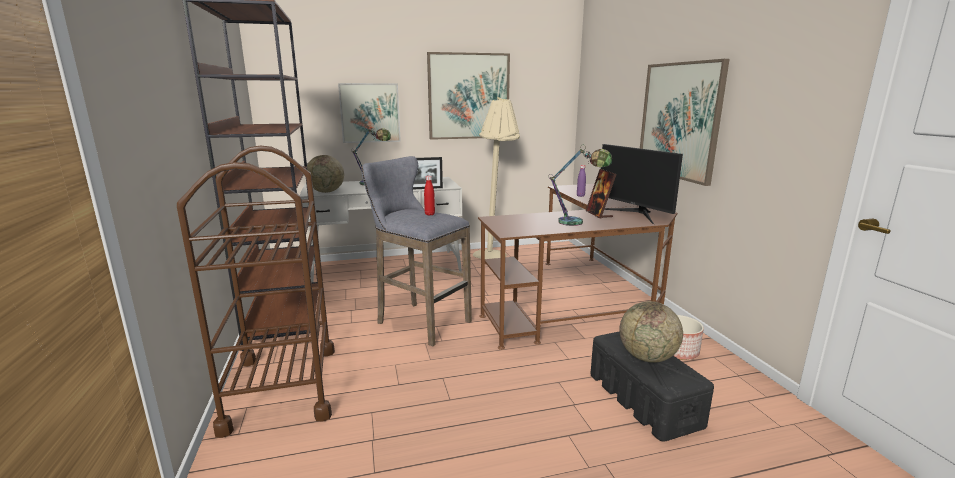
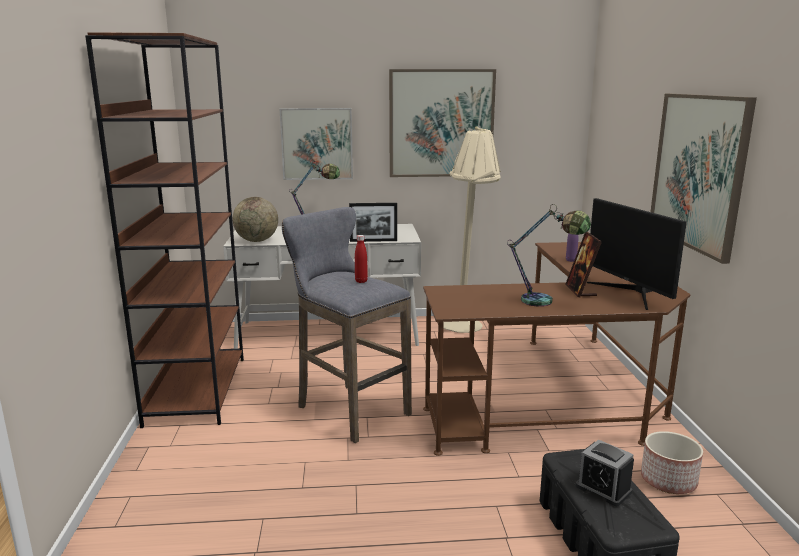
camera: 10 degrees right, 0 degrees up
(282, 387) = (173, 477): brown cart -> none
(647, 357) = (603, 489): globe -> alarm clock

